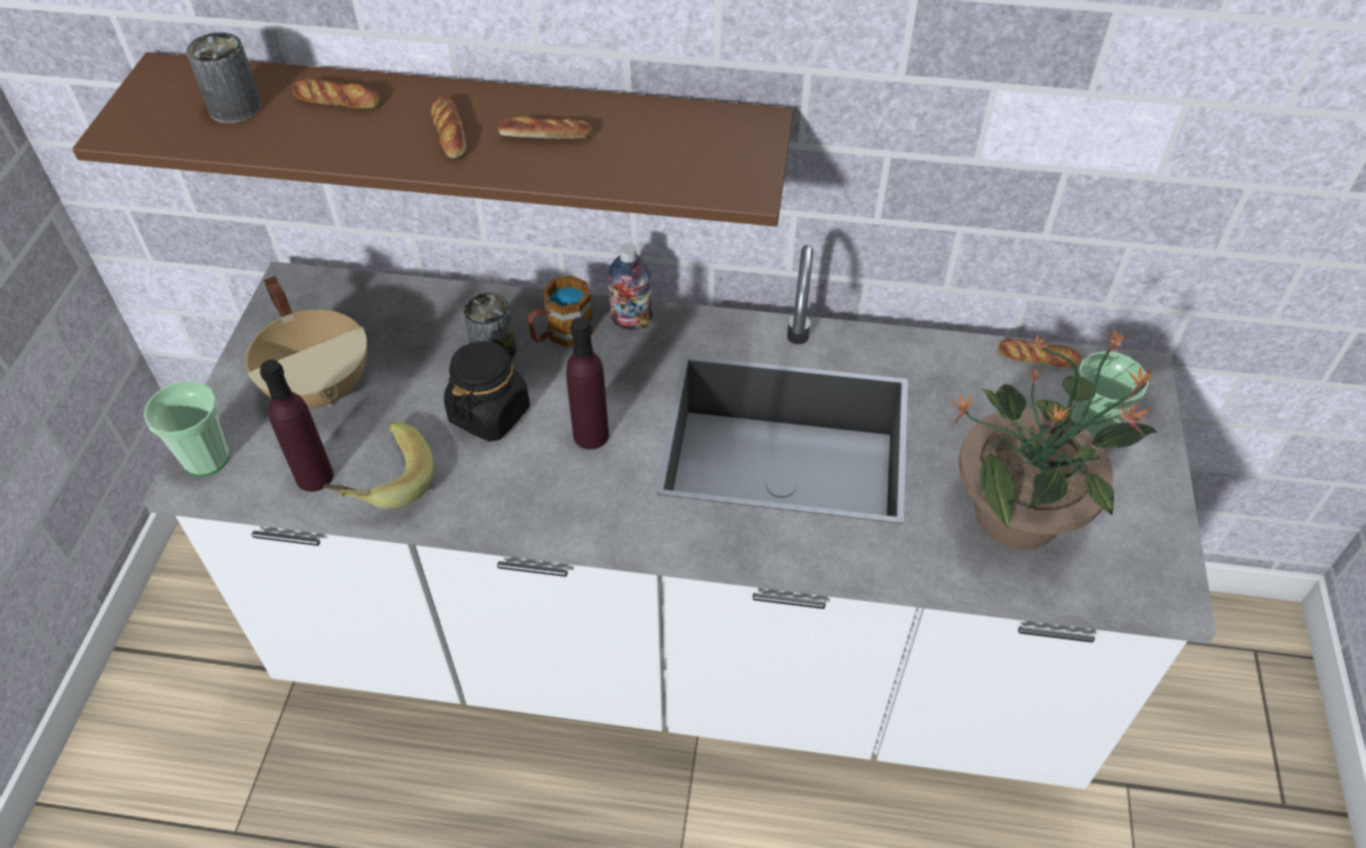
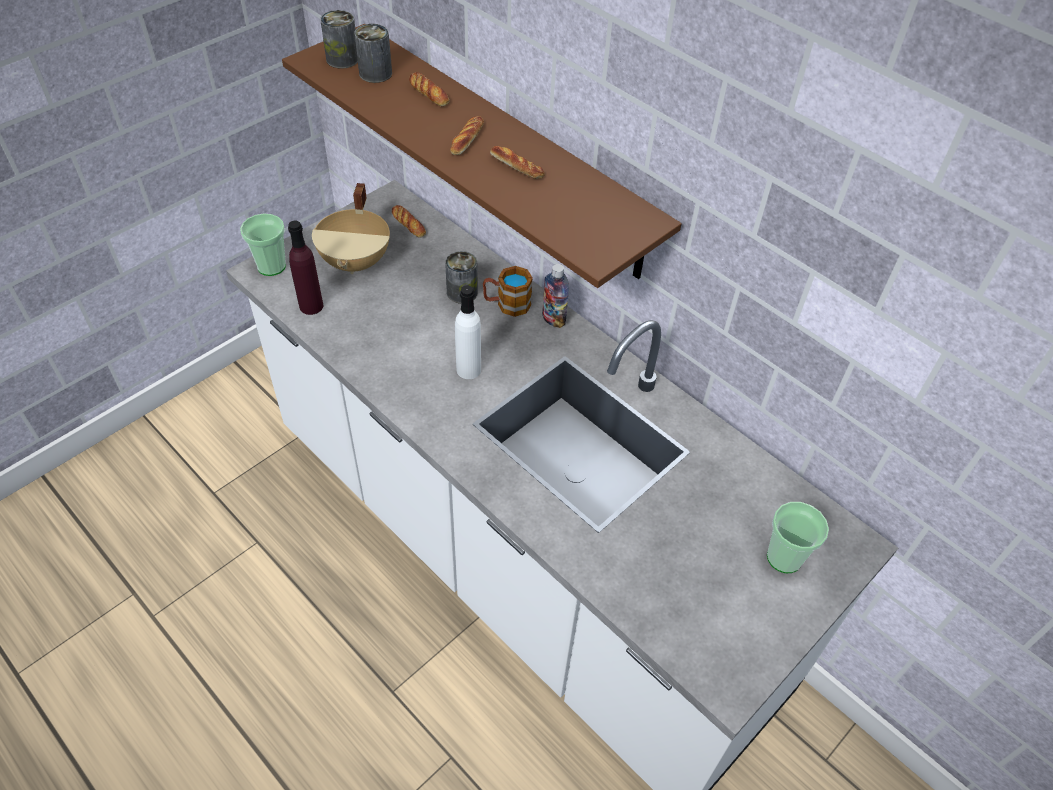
camera: 35 degrees right, 0 degrees up
(166, 110) = (342, 59): none -> can
(383, 483) = (339, 329): banana -> none
(490, 413) = (427, 325): black jar -> none
(591, 435) = (468, 369): purple bottle -> white bottle
(1020, 514) = (679, 576): potted plant -> none
(1037, 357) = (794, 492): bread -> bread (408, 224)

